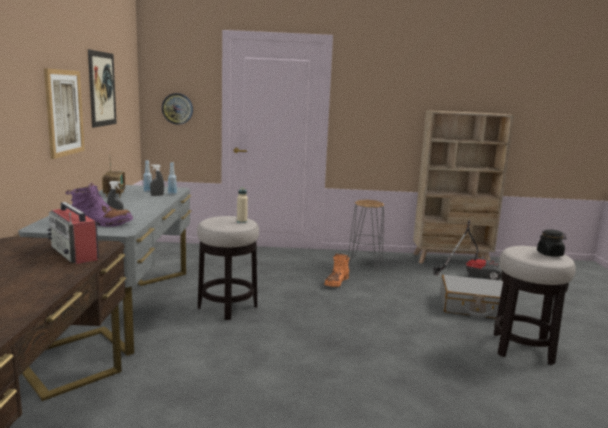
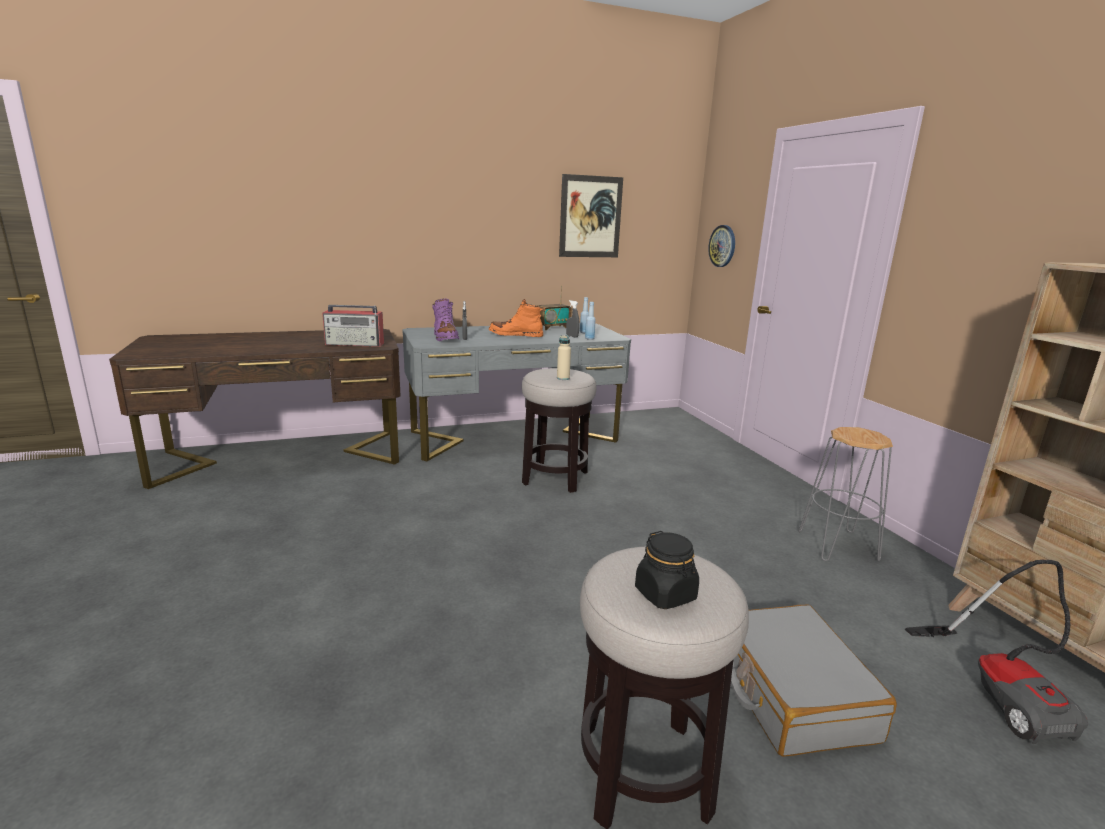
camera: 70 degrees right, 5 degrees up
(64, 112) = (502, 237): picture -> none
(74, 253) = (355, 344): radio -> radio turned 120 degrees counterclockwise
(336, 282) = (716, 531): orange boot -> orange boot (516, 335)

